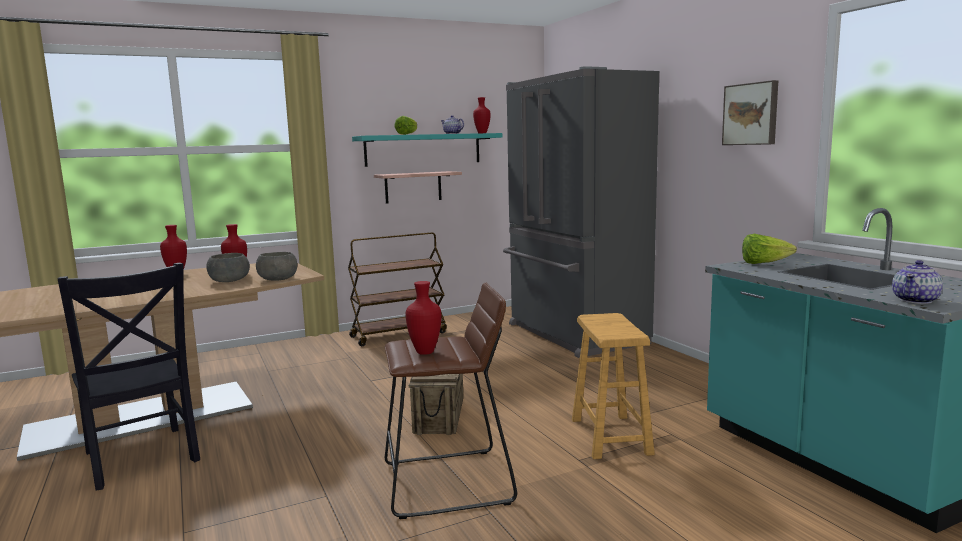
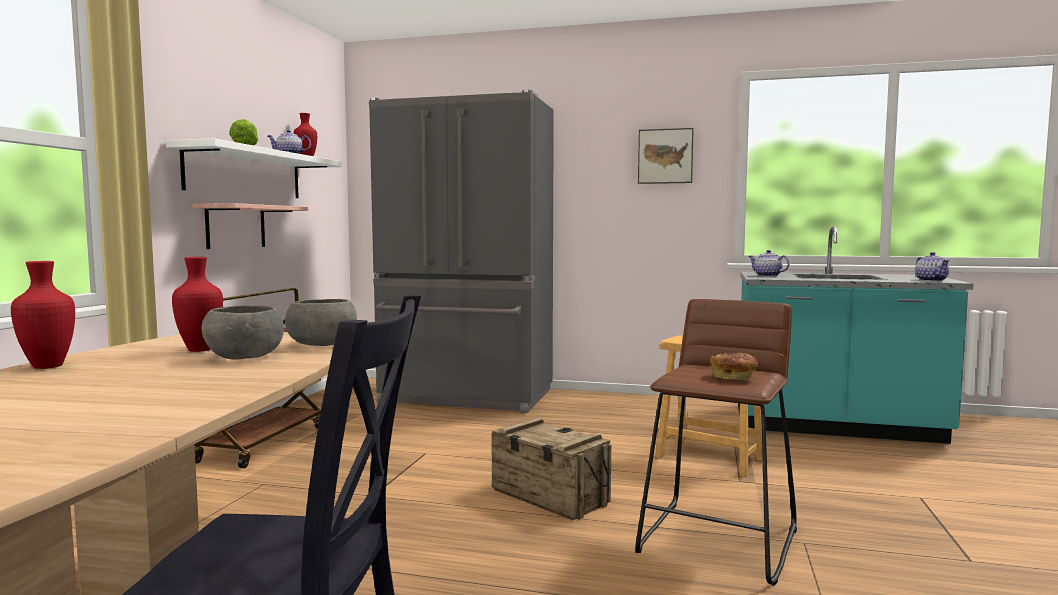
camera: 50 degrees left, 5 degrees down
(423, 149) = (245, 173): turquoise shelf -> white shelf
(425, 352) = (734, 377): red vase -> bread
(763, 263) = (767, 276): lettuce -> teapot

